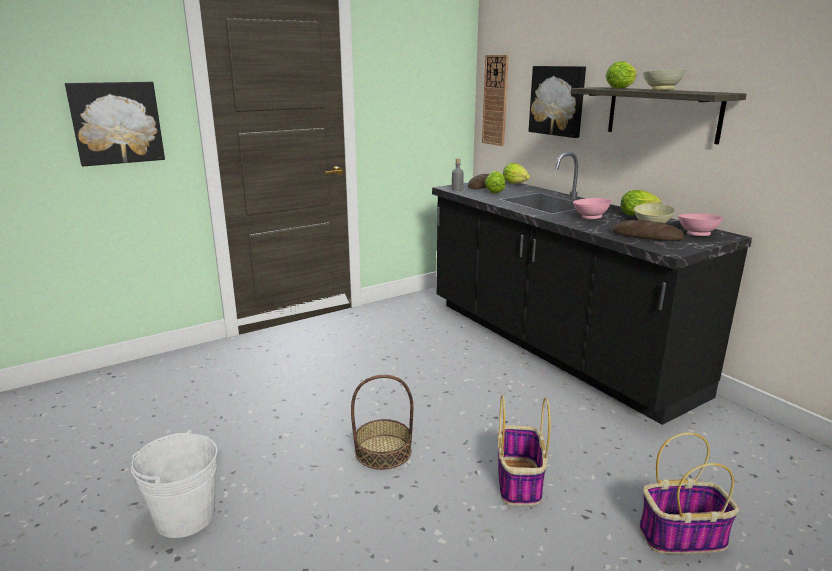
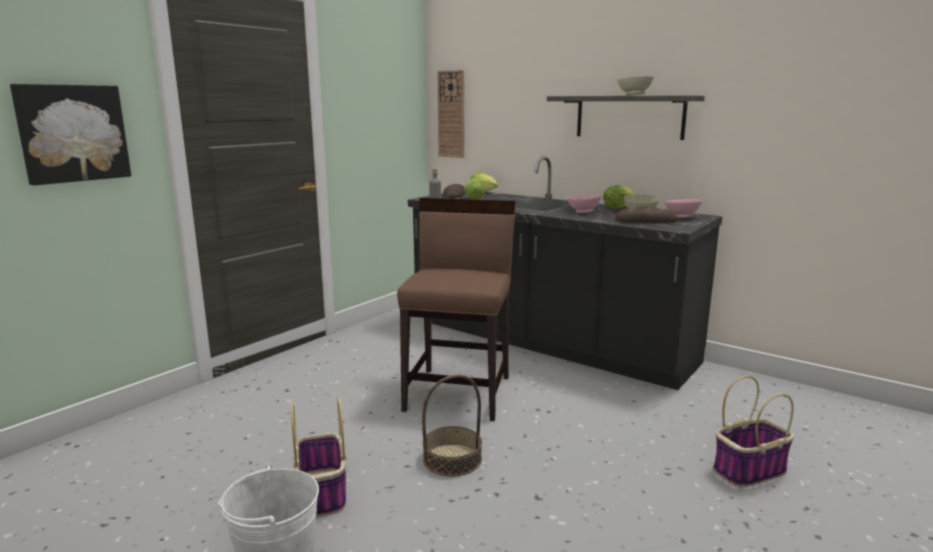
camera: 20 degrees left, 5 degrees down
(432, 385) = (459, 392): none -> brown chair
(519, 482) = (595, 458): basket -> basket (322, 494)
(558, 101) = (522, 111): picture -> none
(621, 88) = (592, 95): lettuce -> none

